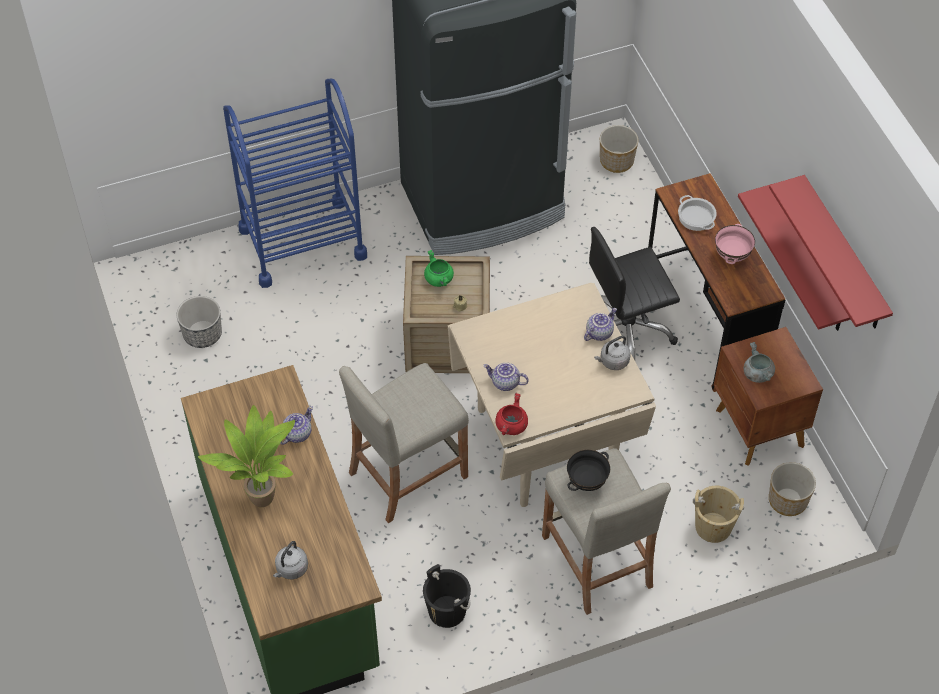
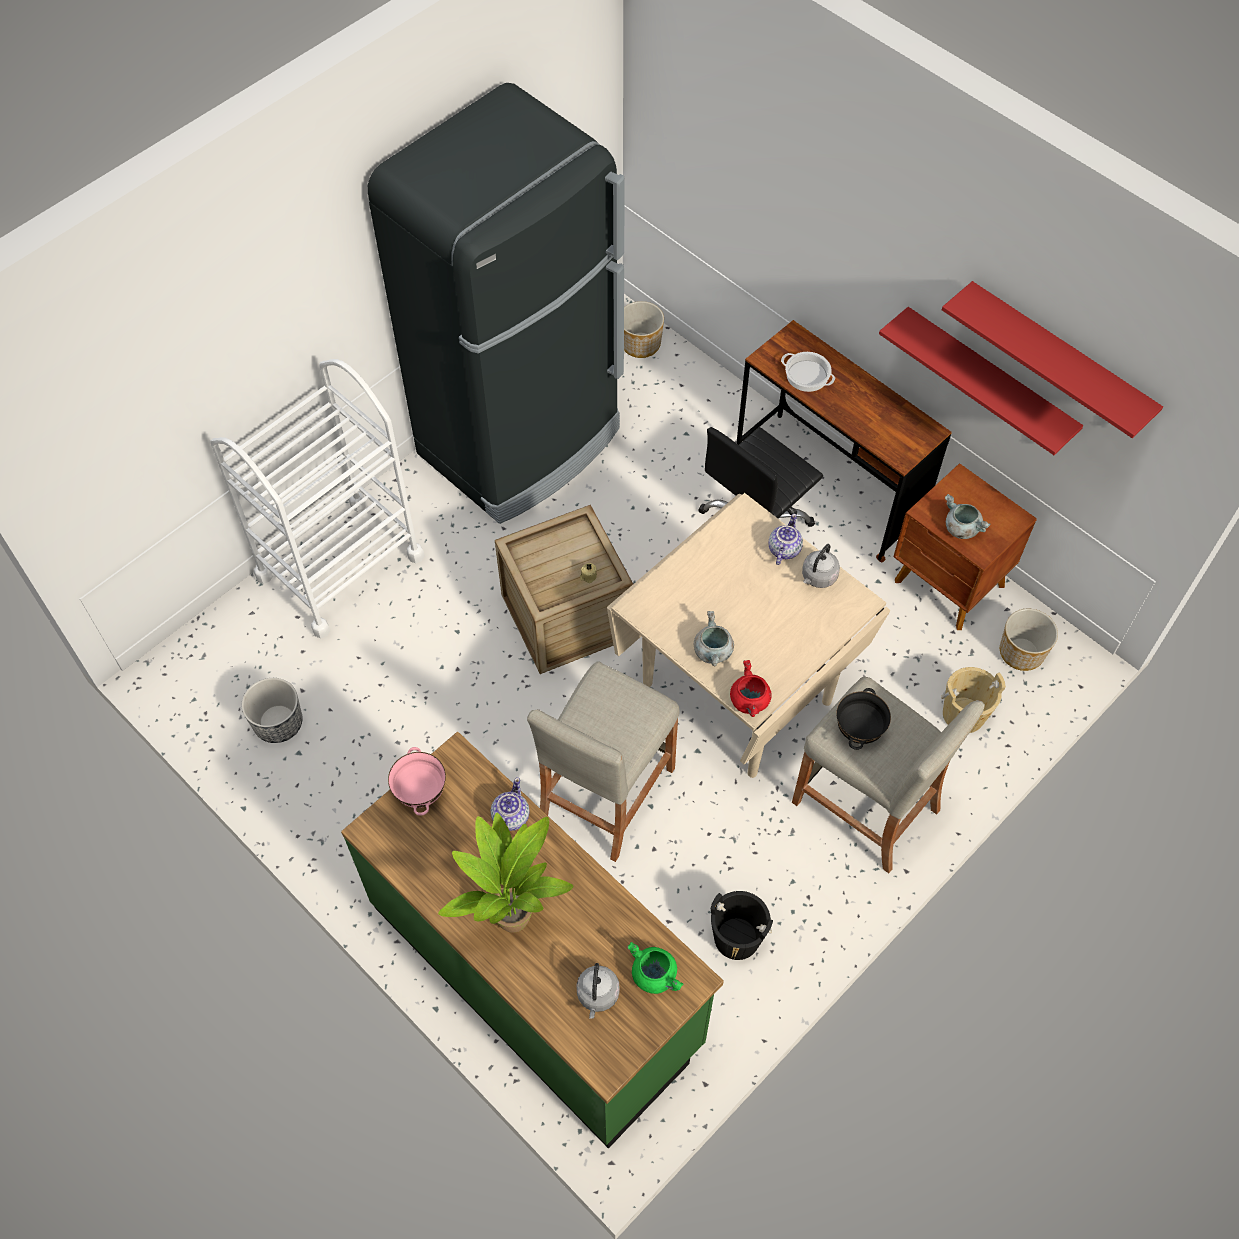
camera: 25 degrees left, 5 degrees up
(302, 242) = (340, 566): blue cart -> white cart
(439, 279) = (548, 553): green cooking pot -> green cooking pot (655, 974)
(505, 383) = (713, 652): teapot -> grey cooking pot
(731, 256) = (869, 405): pink bowl -> pink bowl (420, 792)

